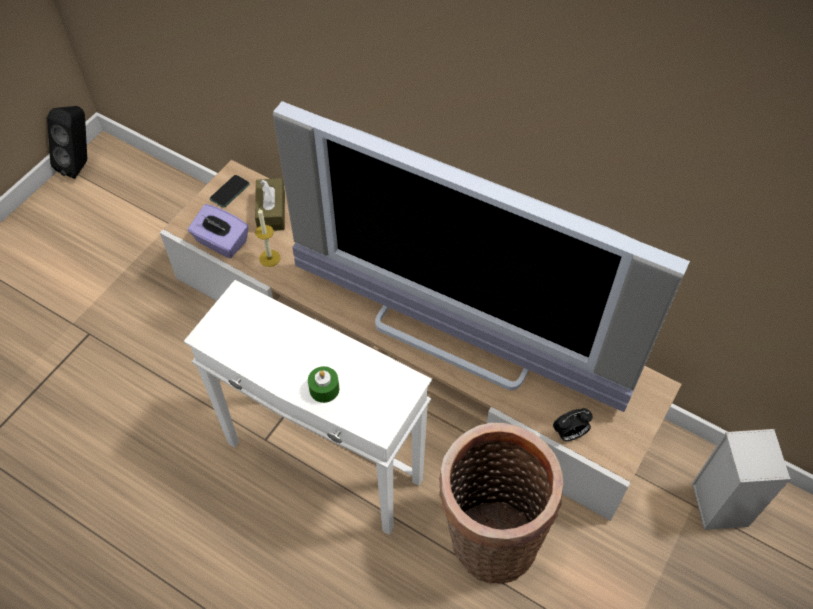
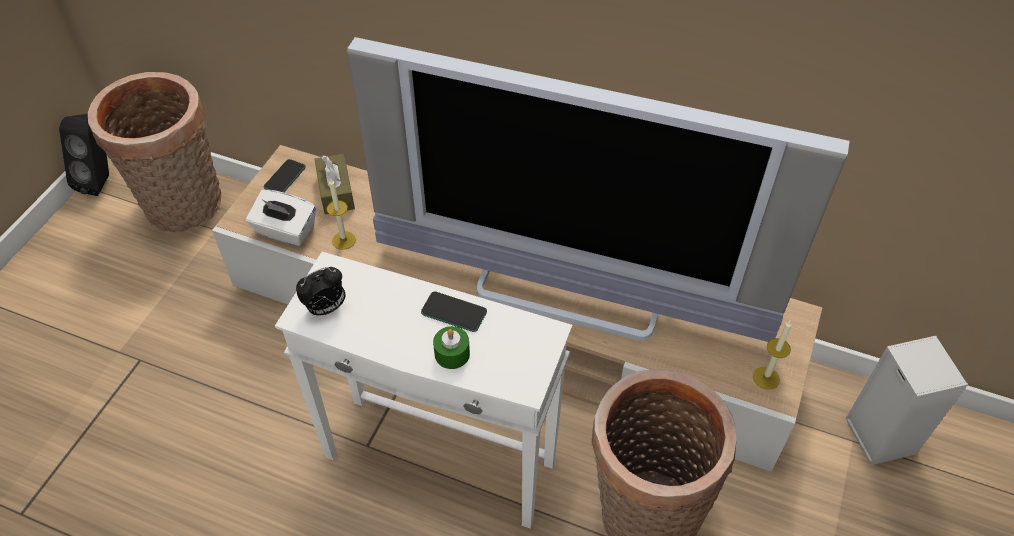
camera: 10 degrees left, 5 degrees down
(147, 200) = (184, 208): none -> basket
(221, 242) = (285, 231): purple tissue box -> white tissue box
(333, 352) = (454, 312): none -> phone
(569, 434) = (717, 377): alarm clock -> alarm clock (326, 308)
(613, 441) = (766, 378): none -> candle

